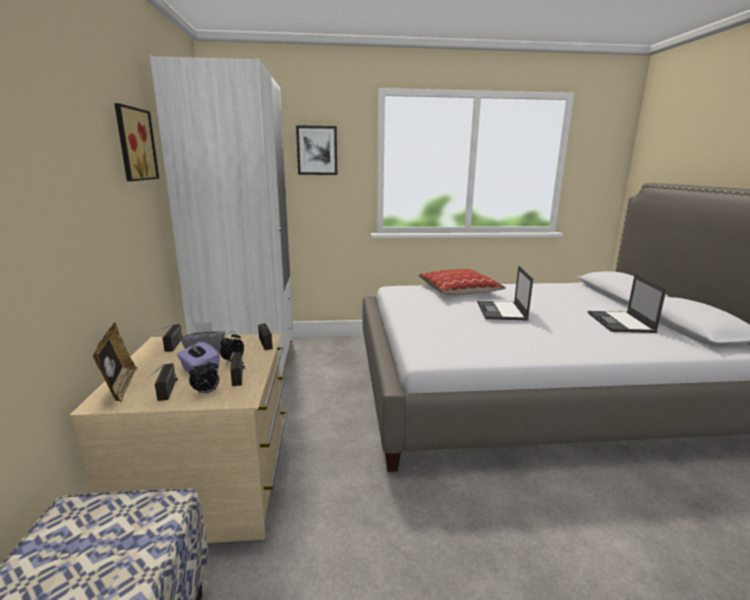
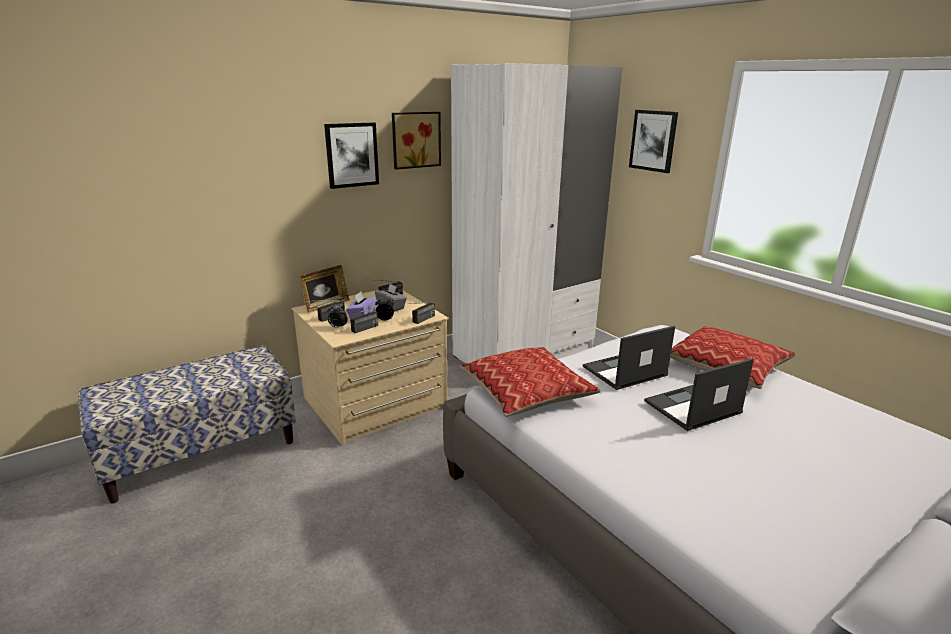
camera: 60 degrees right, 5 degrees up
(88, 158) = (352, 155): none -> picture
(439, 348) = (526, 392): none -> pillow
(621, 322) = (823, 519): laptop -> laptop (624, 371)

